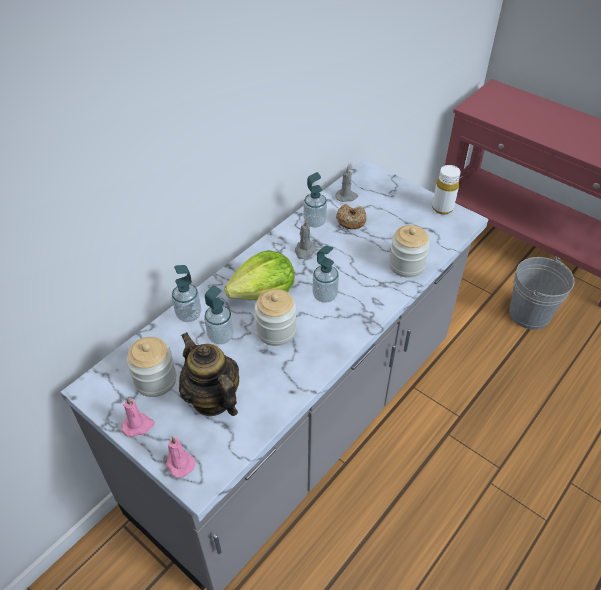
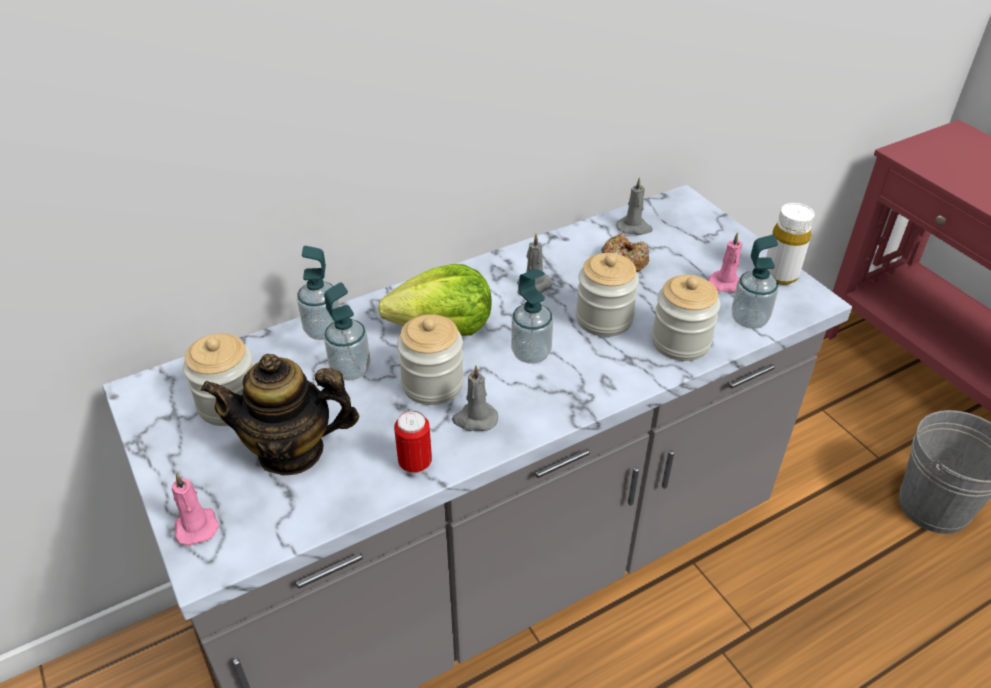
camera: 20 degrees right, 5 degrees down
(138, 425) = (173, 457): pink candle -> pink candle (727, 284)
(212, 399) = (291, 451): teapot -> teapot turned 75 degrees counterclockwise
(292, 384) = (415, 464): none -> can
(312, 346) = (474, 419): none -> grey candle
(314, 222) = (568, 251): soap dispenser -> soap dispenser (749, 319)
(356, 262) = (604, 319): none -> jar

